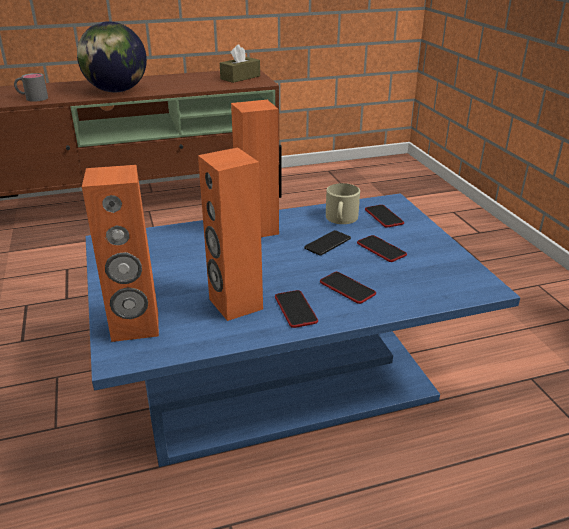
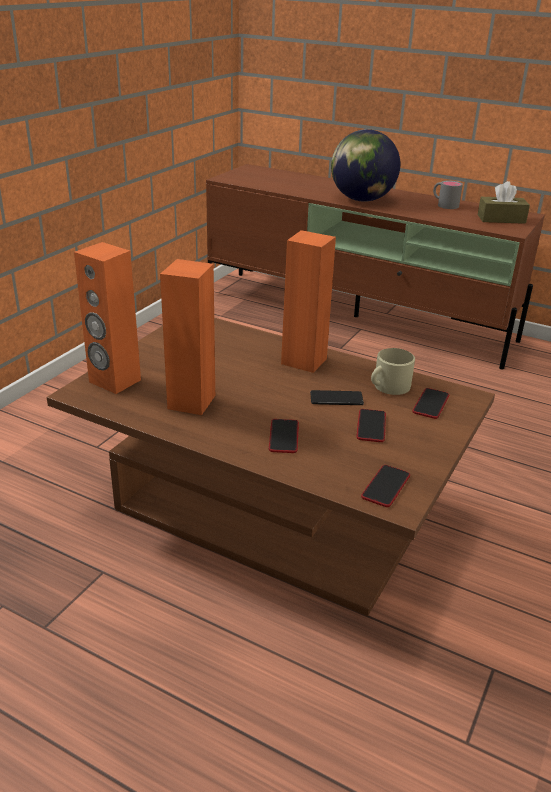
camera: 45 degrees right, 0 degrees up
(32, 98) = (288, 187): grey mug -> grey mug (444, 204)
(284, 378) = (271, 513): blue coffee table -> brown coffee table
(295, 309) = (220, 428): phone -> phone (385, 487)

